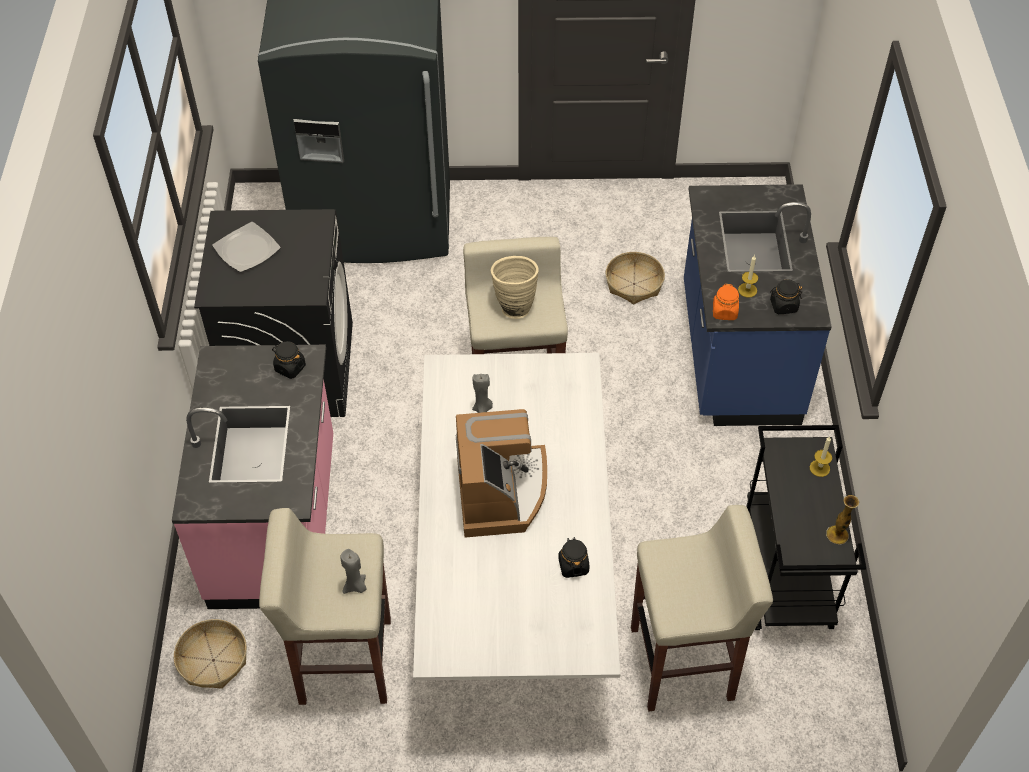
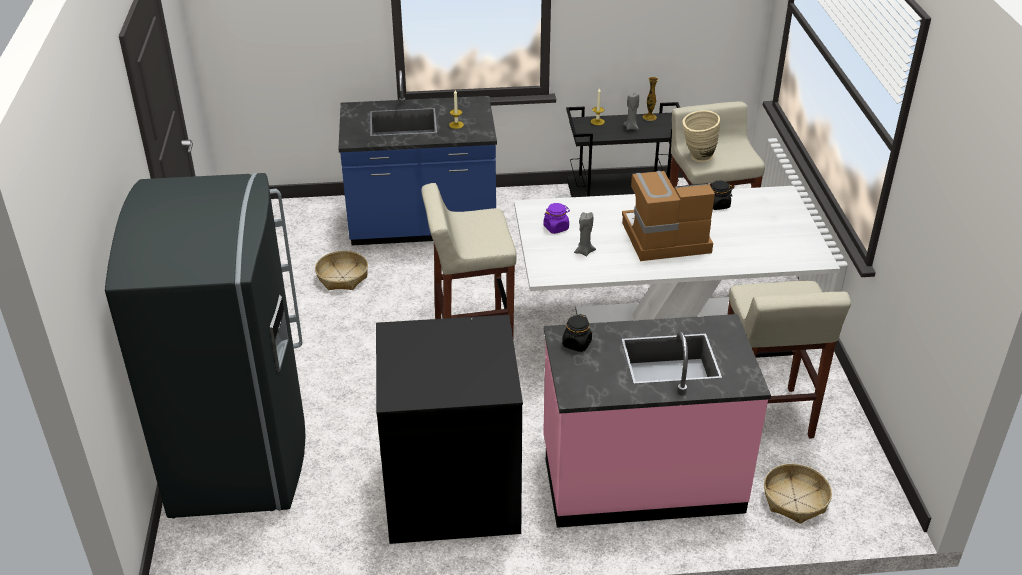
camera: 95 degrees left, 15 degrees down
(247, 249) = (436, 375): plate -> none
(356, 586) = (785, 291): grey candle -> grey candle (631, 127)
(514, 306) = (476, 232): beige vase -> beige vase (697, 158)
(535, 387) = (556, 228): none -> purple jar
(724, 312) = (479, 134): orange jar -> none
(783, 306) = (471, 112): black jar -> none

